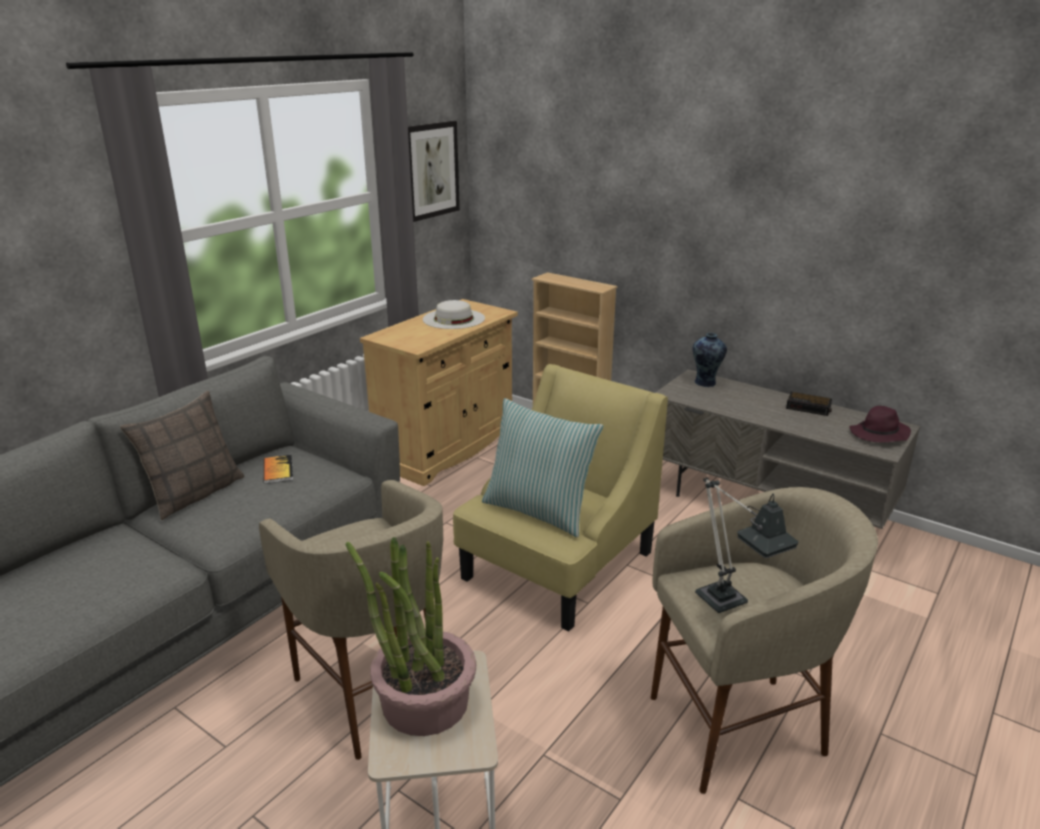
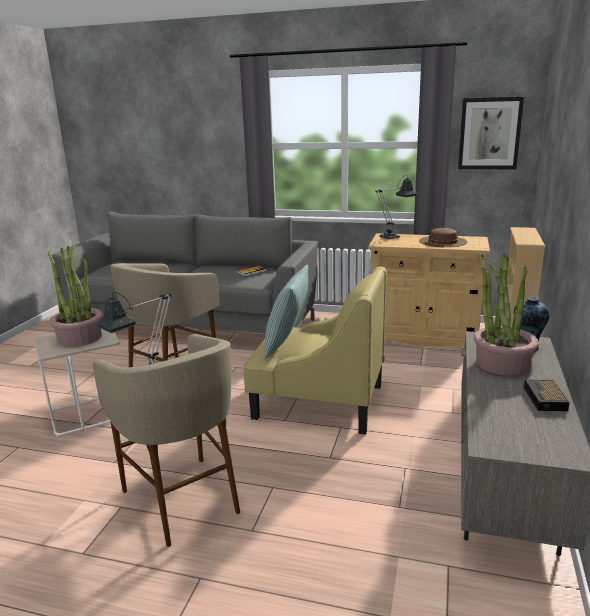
camera: 70 degrees right, 5 degrees down
(194, 493) = (220, 266): pillow -> none
(395, 334) = (393, 237): none -> table lamp
(453, 319) = (442, 241): white hat -> brown hat
(735, 402) = (501, 363): none -> potted plant
(879, 435) = (527, 442): purple hat -> none

